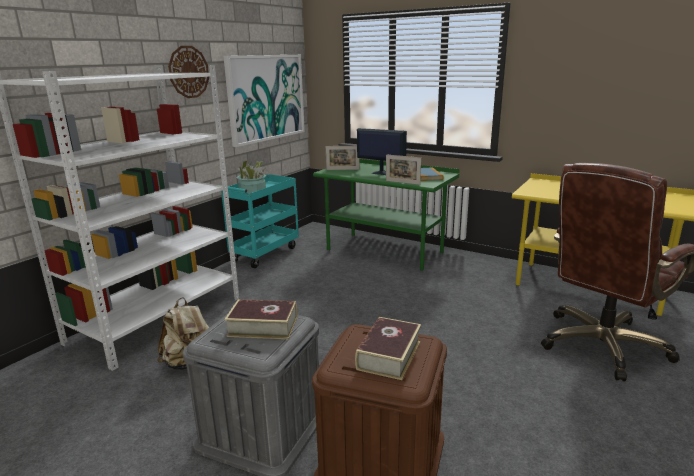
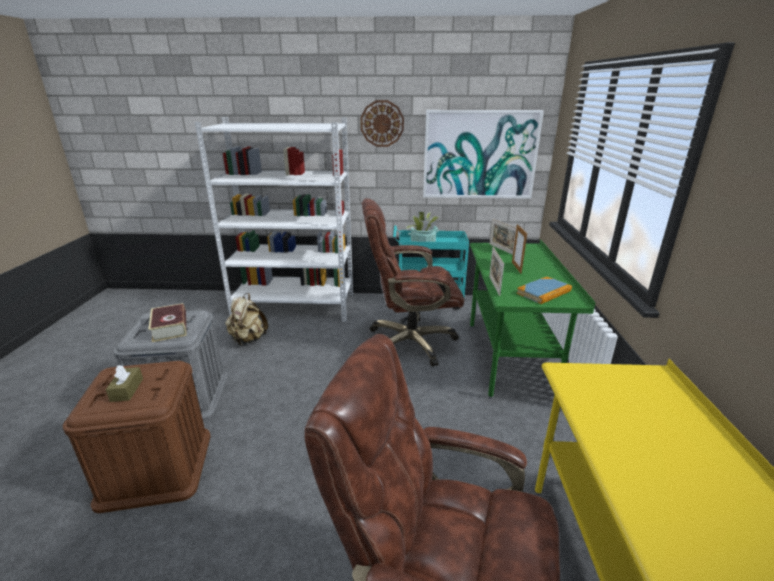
camera: 60 degrees right, 5 degrees up
(317, 278) = (411, 341): none -> brown office chair
(381, 173) = (516, 268): monitor -> picture frame
(389, 355) = (127, 390): book -> brown tissue box

